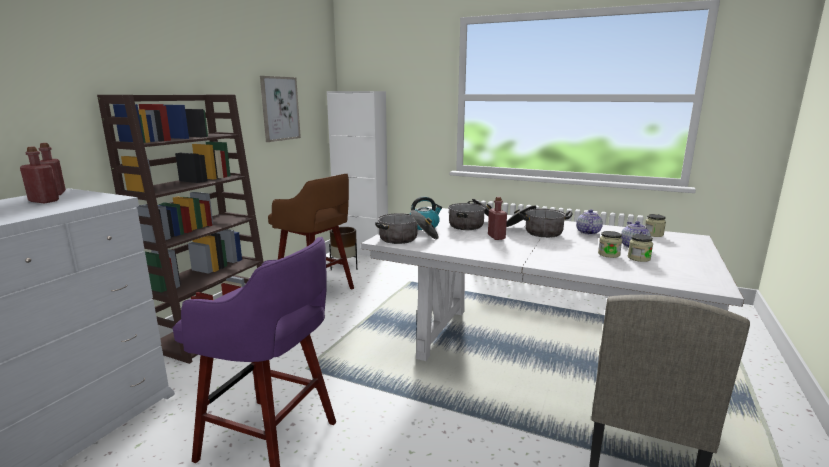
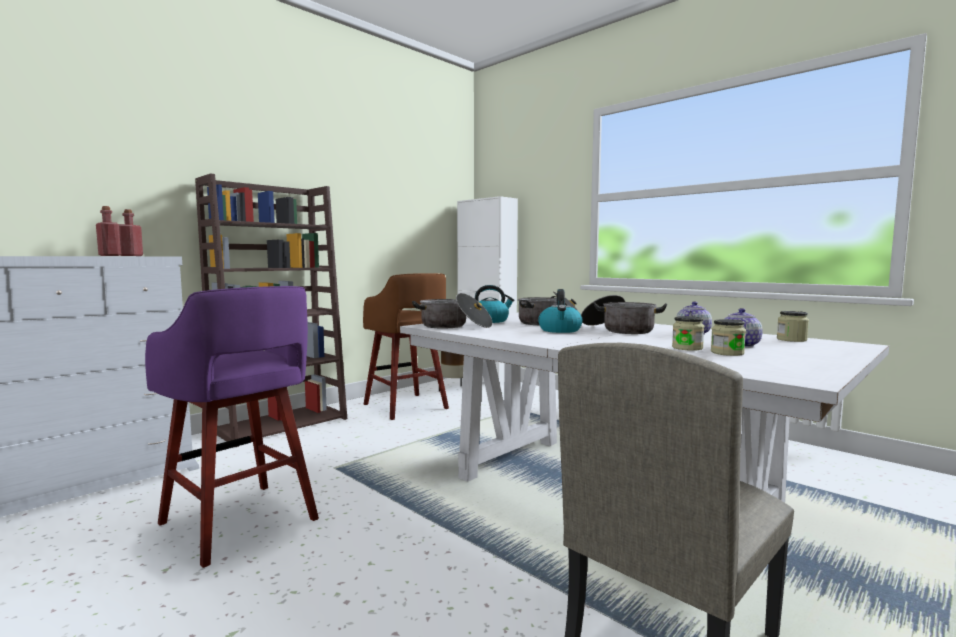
camera: 20 degrees right, 10 degrees down
(280, 108) = (397, 213): picture -> none
(496, 237) = (560, 330): red bottle -> kettle

